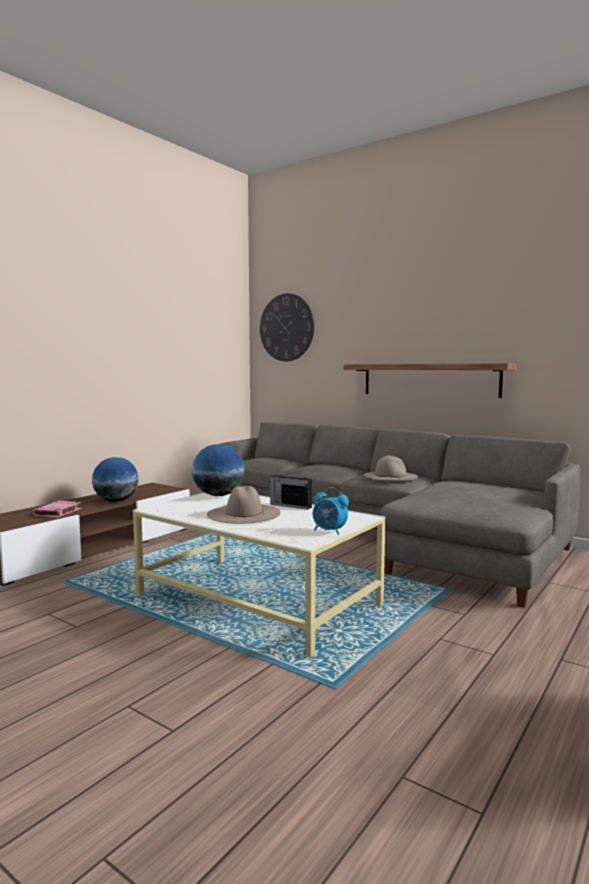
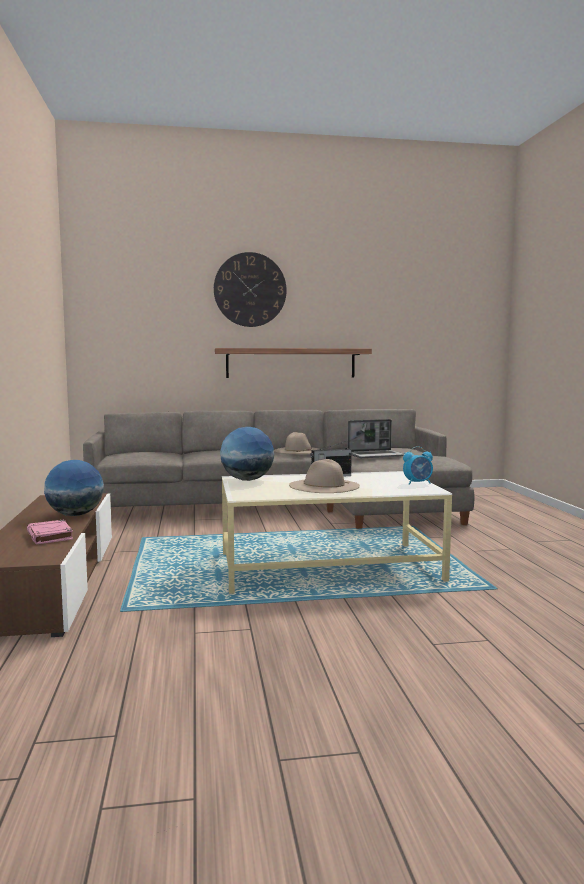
camera: 45 degrees left, 0 degrees up
(286, 327) = (122, 306): wall clock -> wall clock (250, 290)
(443, 493) = (376, 455): none -> laptop

